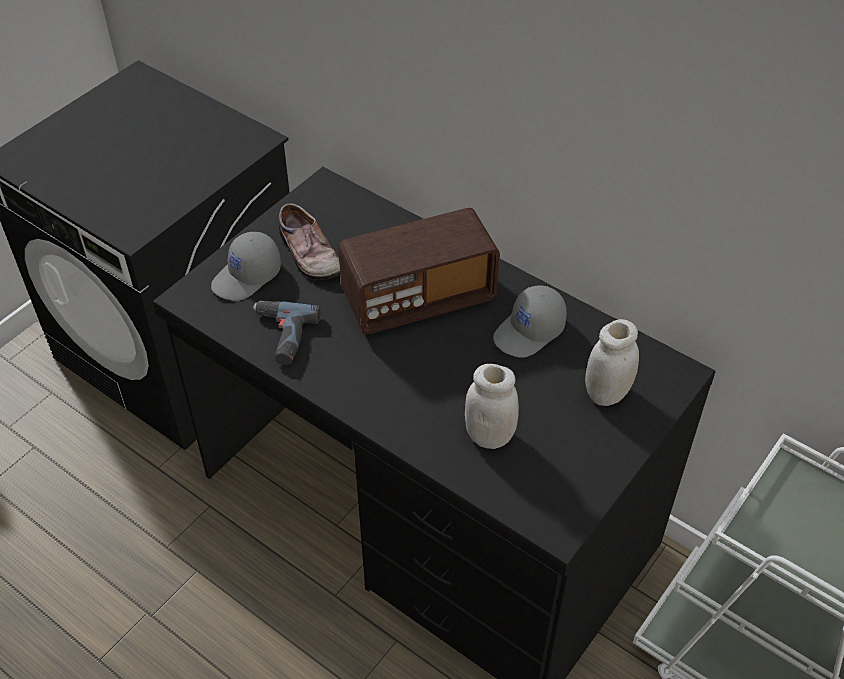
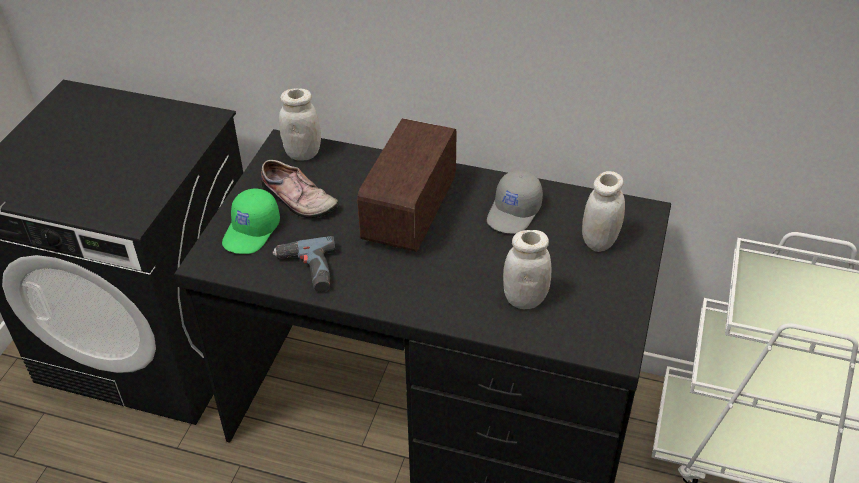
camera: 20 degrees left, 5 degrees down
(247, 277) = (252, 231): grey cap -> green cap
(339, 202) = (303, 153): none -> white jar
(418, 299) = (410, 211): radio -> radio turned 150 degrees clockwise

